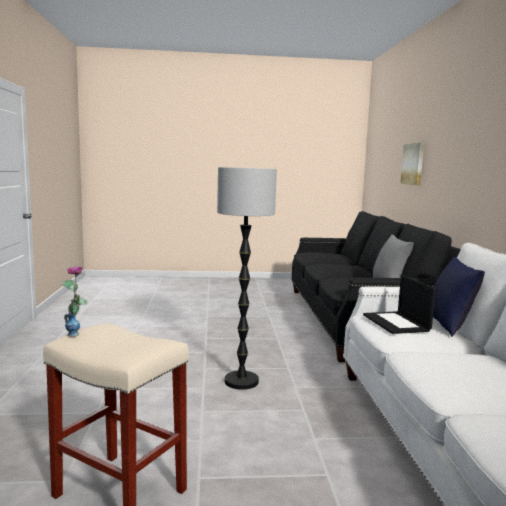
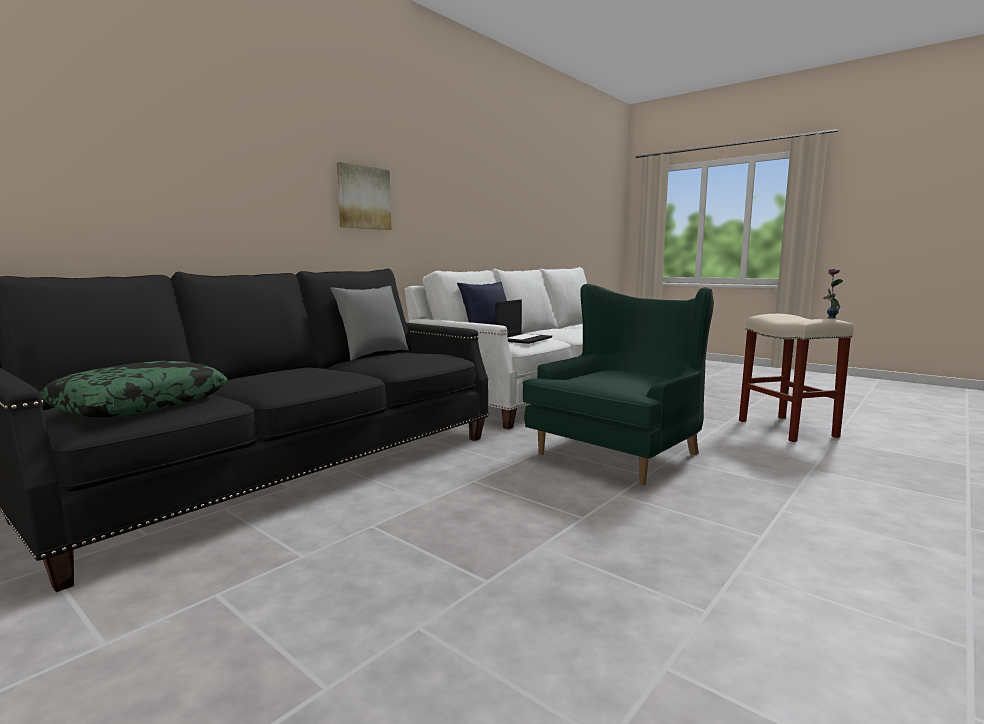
camera: 135 degrees left, 0 degrees up
(241, 381) = (621, 452): floor lamp -> green armchair
(320, 255) = (141, 403): none -> pillow
(413, 164) = (168, 164): picture -> picture (363, 198)

